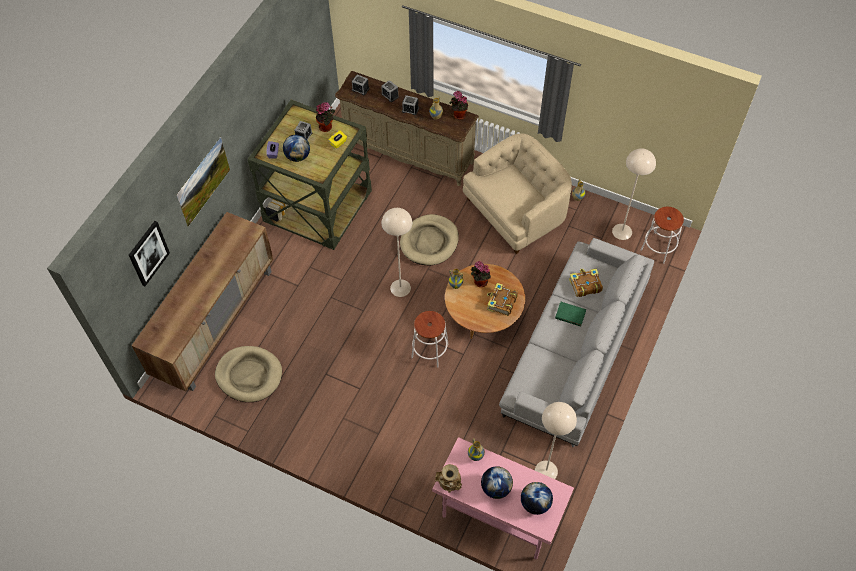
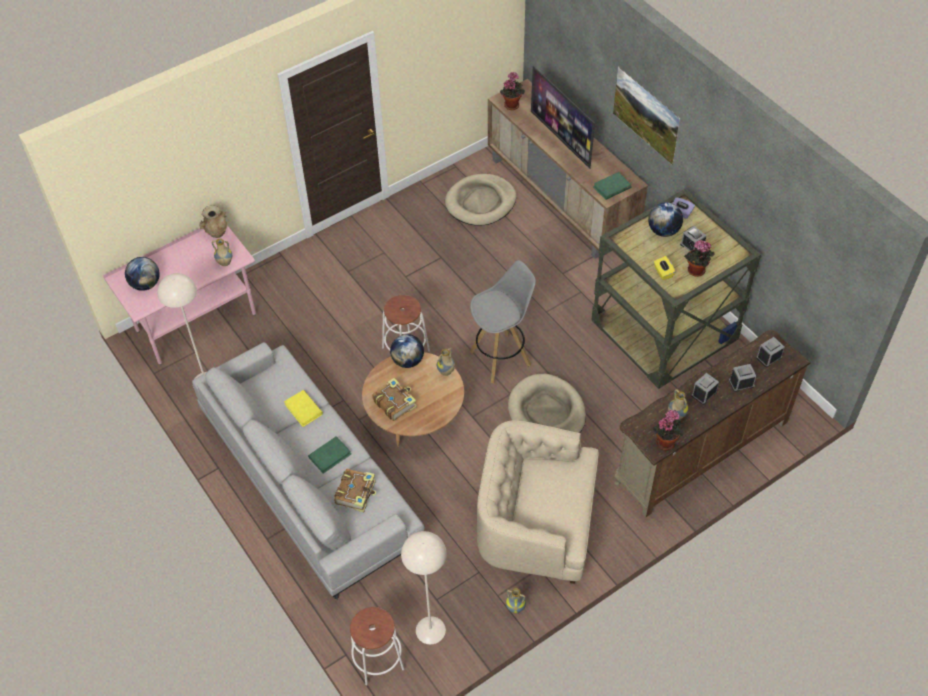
camera: 120 degrees right, 5 degrees down
(148, 253) = (575, 53): picture -> none
(200, 287) = (561, 139): none -> television
(241, 232) = (611, 187): none -> green book
(400, 287) = (501, 358): beige floor lamp -> grey stool
(479, 282) = (434, 395): potted plant -> potted plant (512, 104)
(496, 488) = (184, 263): globe -> globe (408, 361)
(516, 212) = (536, 524): beige armchair -> beige armchair turned 105 degrees clockwise
(546, 352) = (303, 409): none -> yellow book

